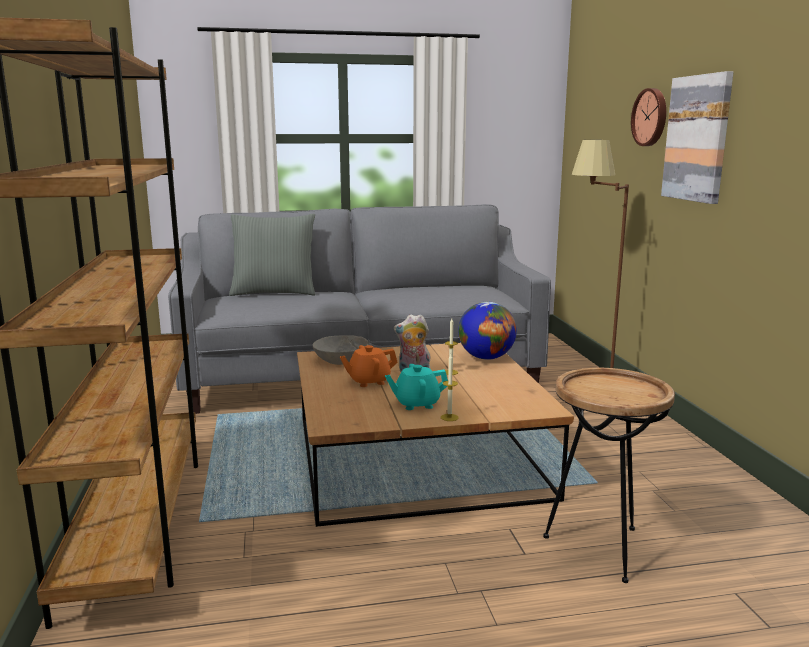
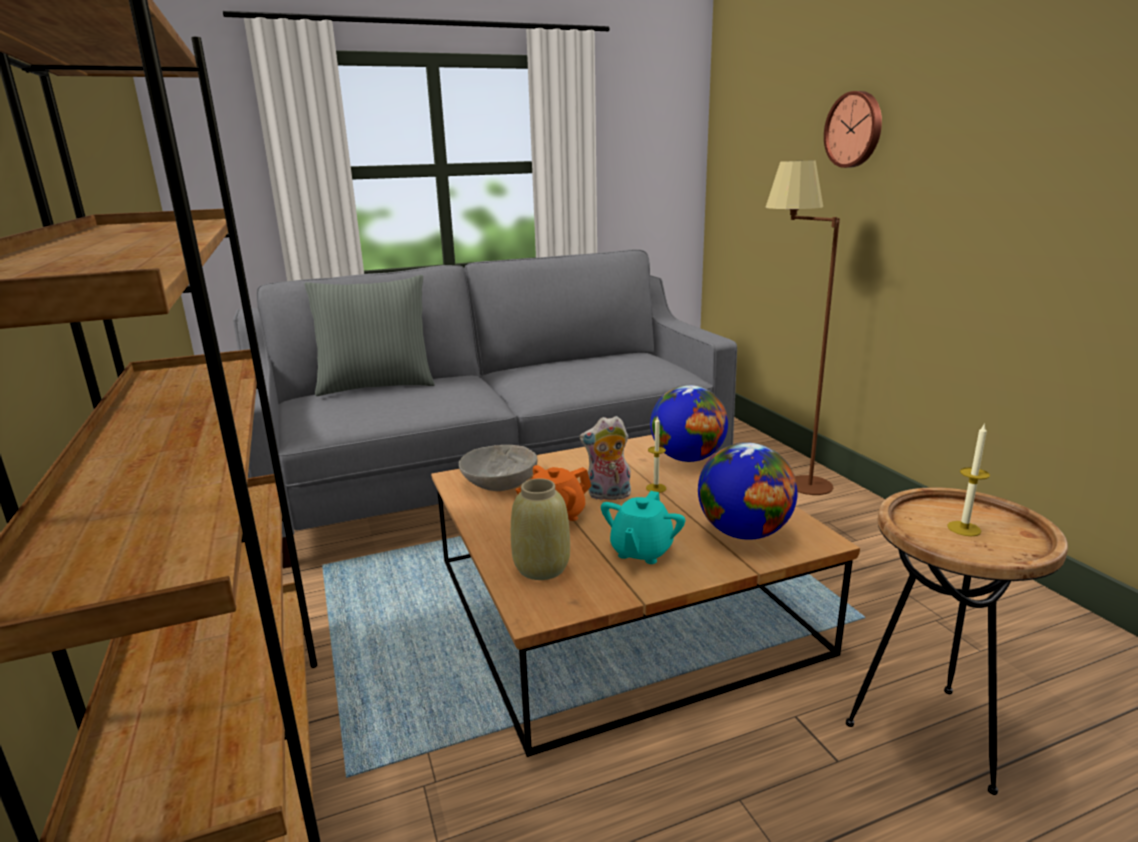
camera: 10 degrees left, 5 degrees up
(345, 406) = (542, 568): none -> beige vase
(416, 404) = (641, 551): turquoise teapot -> turquoise teapot turned 45 degrees counterclockwise
(449, 417) = (700, 572): candle -> candle (964, 528)
(495, 401) = (743, 533): none -> globe
(697, 138) = (938, 155): picture -> none

